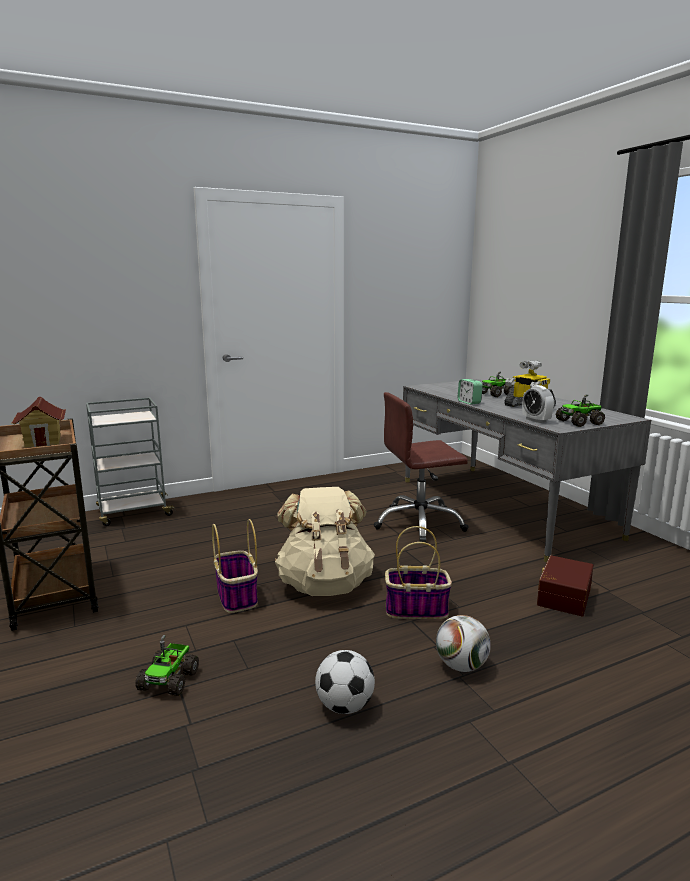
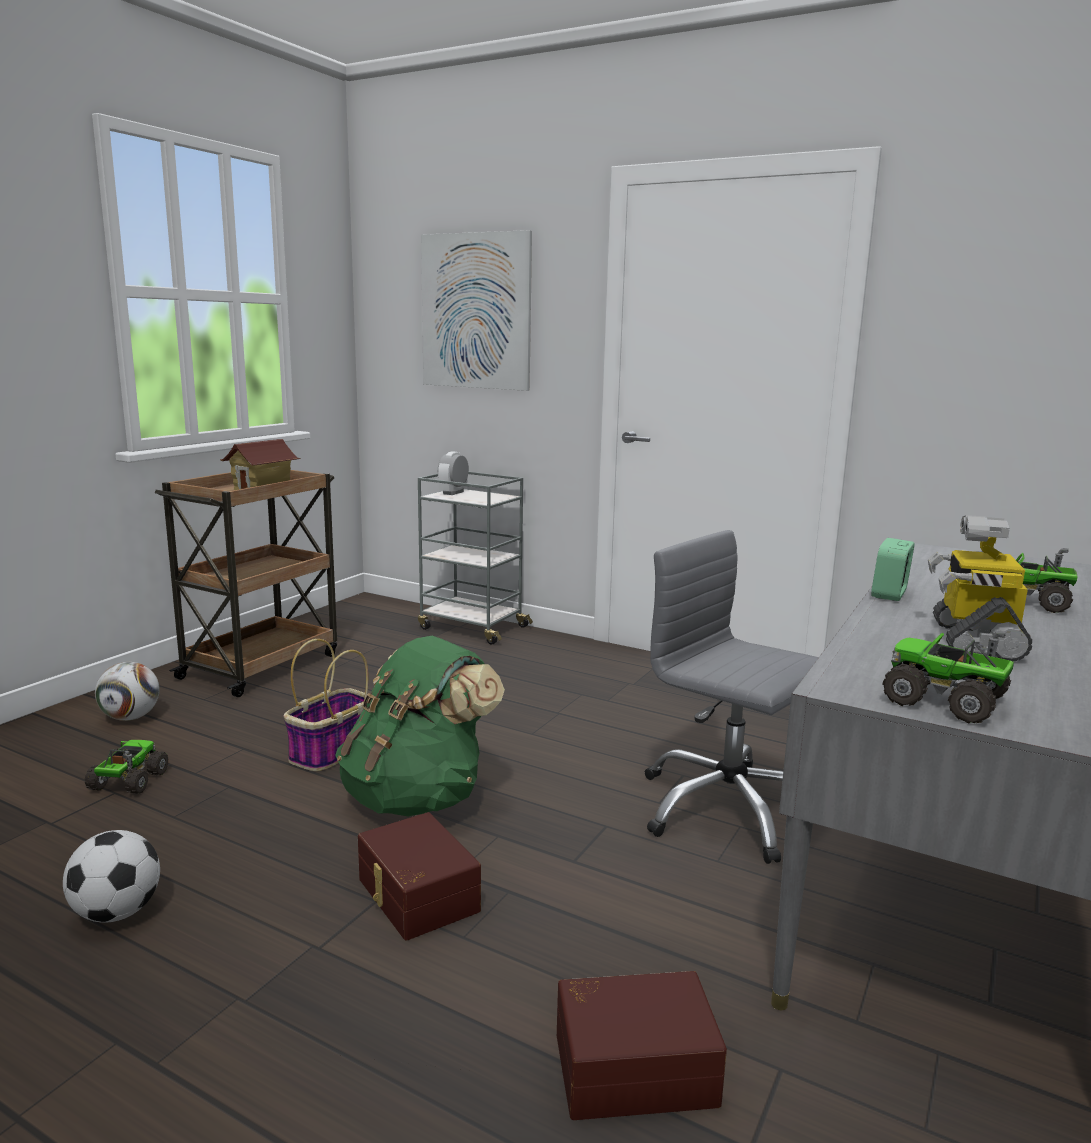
camera: 55 degrees right, 0 degrees up
(91, 281) = (476, 311): none -> picture
(169, 680) = (127, 781): toy truck -> toy truck turned 120 degrees clockwise
(325, 585) = (418, 797): beige backpack -> green backpack
(417, 609) = (415, 896): basket -> brown storage box
(419, 524) = (727, 809): brown office chair -> grey office chair
(461, 666) = (271, 991): football -> football (131, 717)
(536, 420) = (862, 660): alarm clock -> alarm clock (453, 493)

